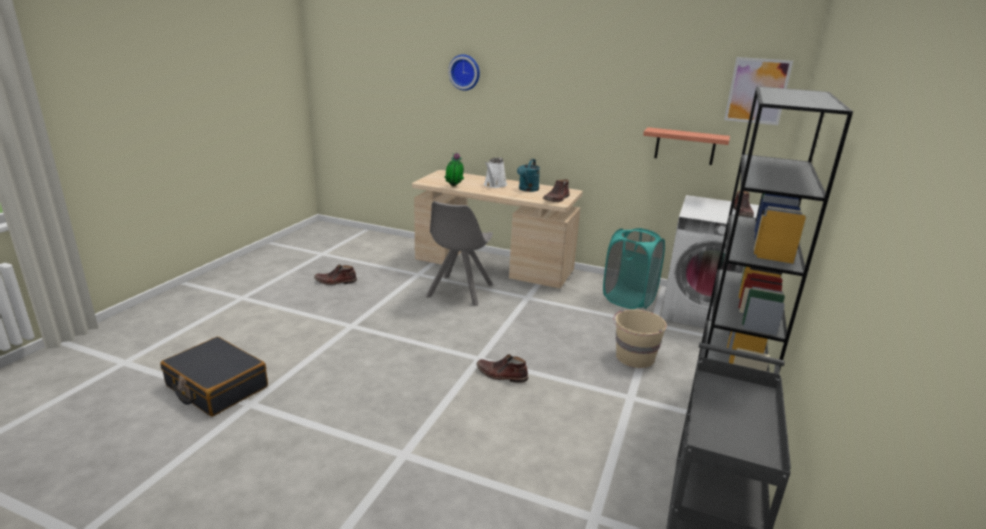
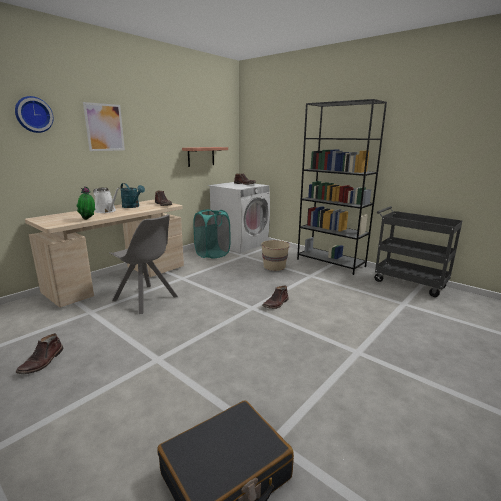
camera: 70 degrees left, 5 degrees down
(757, 91) = (224, 120): picture -> picture (104, 127)

